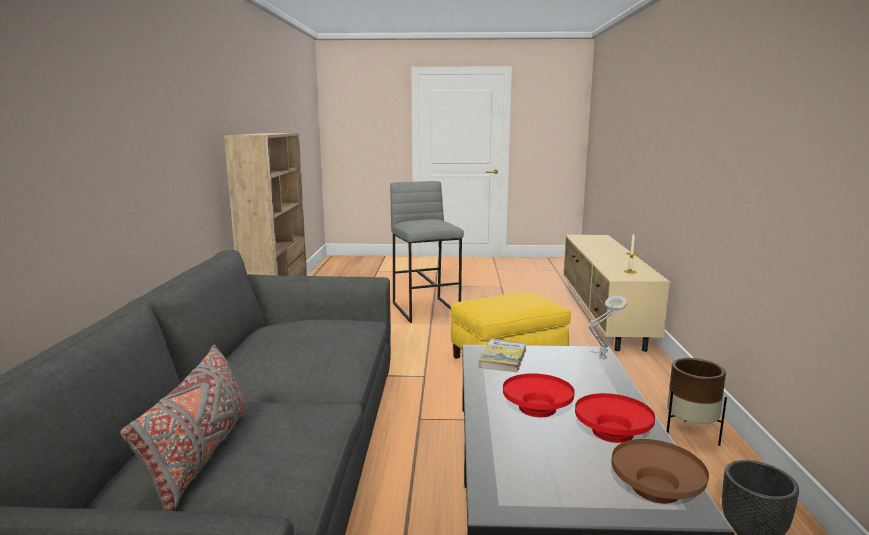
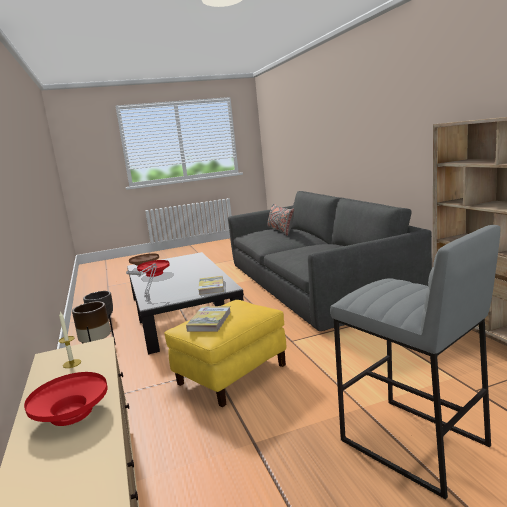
camera: 160 degrees right, 0 degrees up
(525, 300) = (209, 321): none -> book
(537, 408) = (186, 273): red bowl -> red bowl (71, 413)

